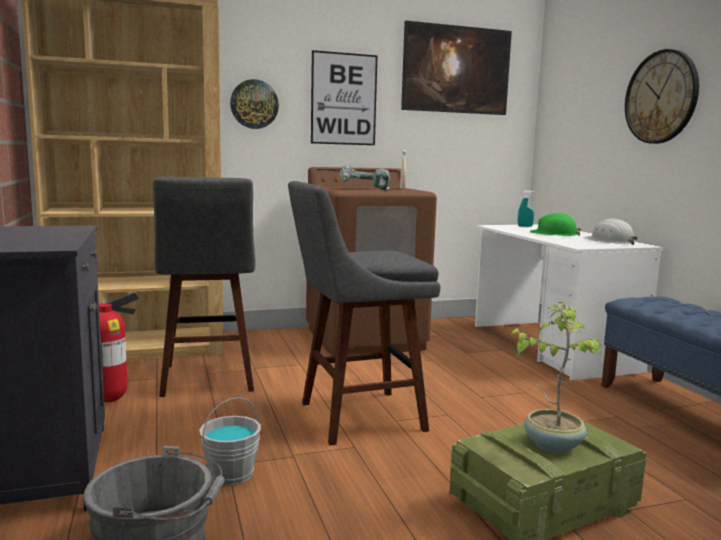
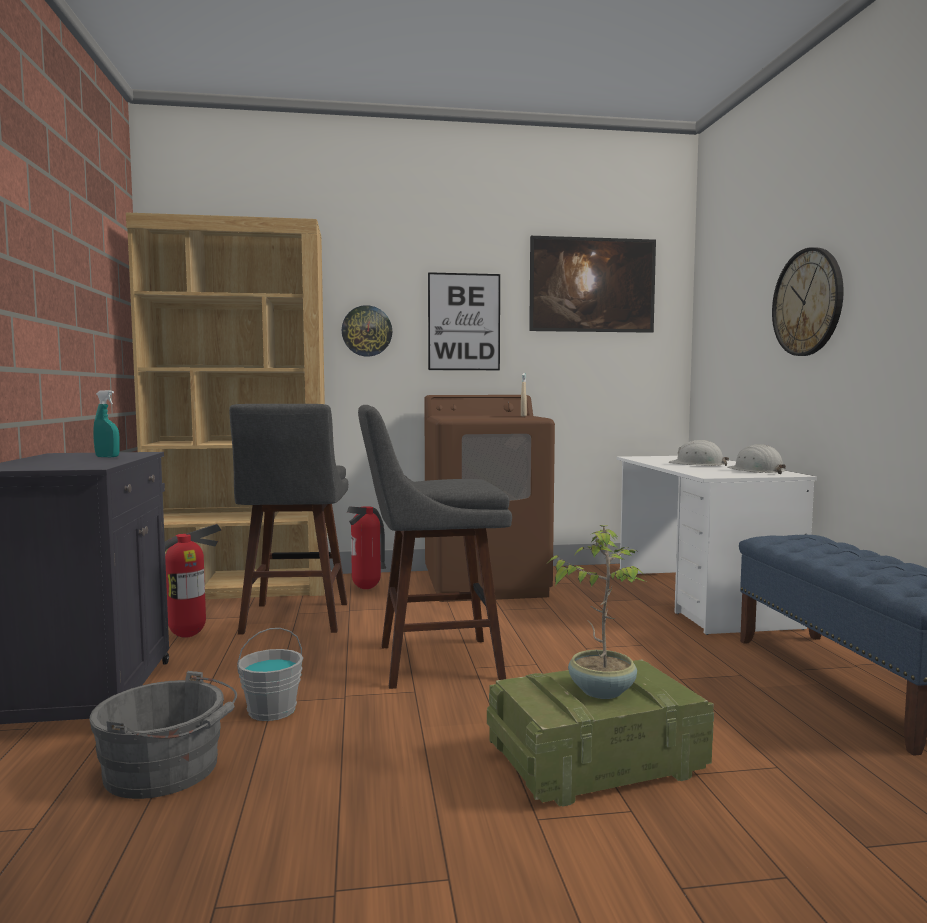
camera: 10 degrees right, 5 degrees down
(260, 346) = (367, 589): none -> fire extinguisher
(364, 189) = (477, 416): power drill -> none
(525, 226) = (673, 457): turquoise spray bottle -> turquoise spray bottle (107, 457)
(554, 234) = (697, 464): green hard hat -> white hard hat

